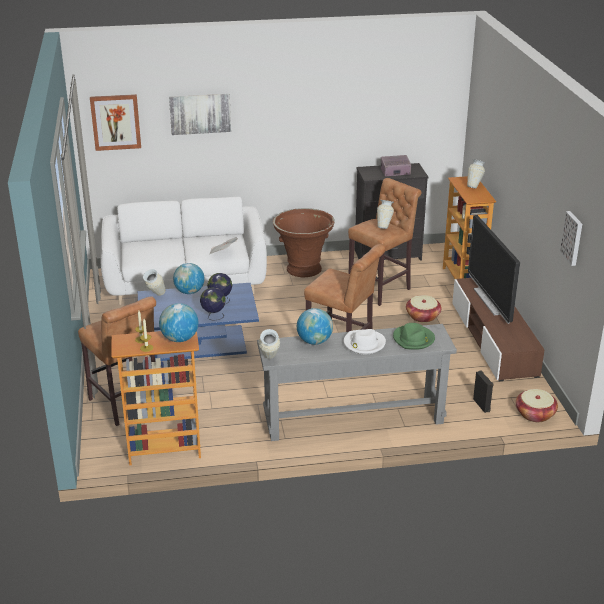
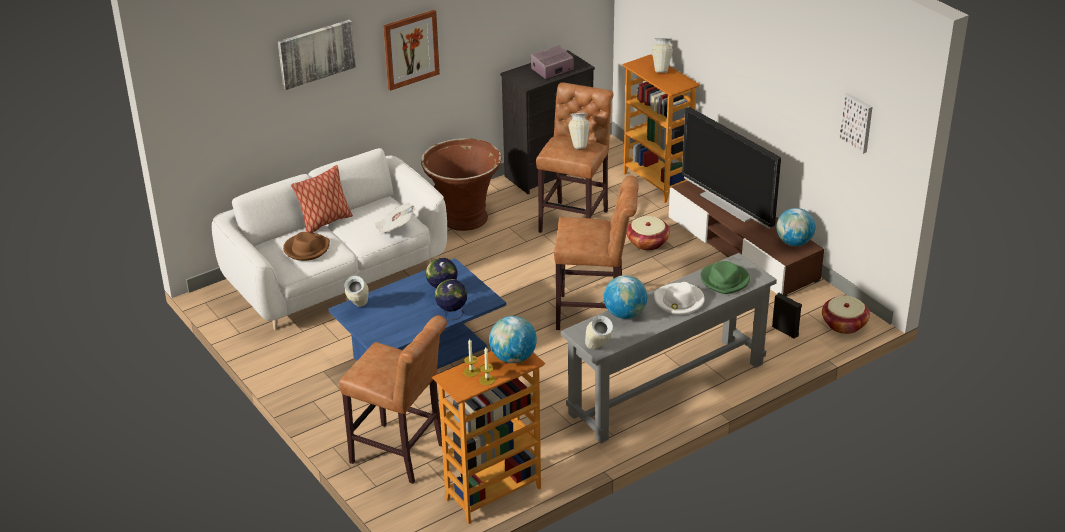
camera: 25 degrees left, 5 degrees up
(115, 122) = (213, 90): picture -> picture (410, 49)
(154, 251) = (306, 249): none -> brown hat
(182, 239) = (325, 222): none -> pillow
(189, 292) = (393, 291): globe -> globe (794, 242)

